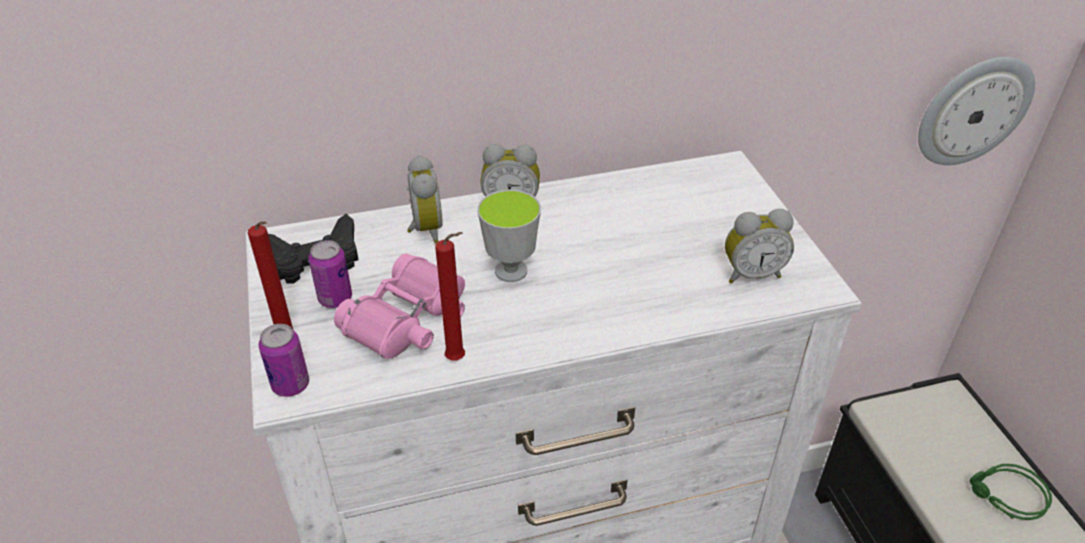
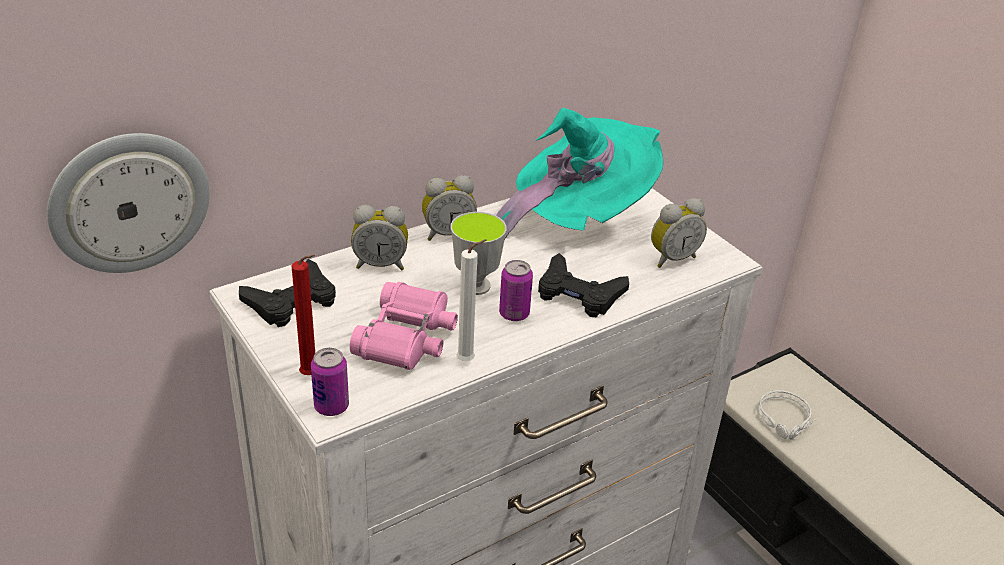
camera: 20 degrees left, 5 degrees down
(335, 298) = (331, 332): can -> can (514, 314)
(424, 230) = (380, 264): alarm clock -> alarm clock turned 120 degrees clockwise
(458, 359) = (468, 361): red candle -> white candle
(621, 299) = (579, 293): none -> black game controller
(663, 206) = (576, 216): none -> turquoise hat
(925, 456) = (785, 420): none -> grey headphones
(973, 110) = (781, 112): wall clock -> wall clock (129, 202)
(1007, 496) = (857, 439): green headphones -> none

